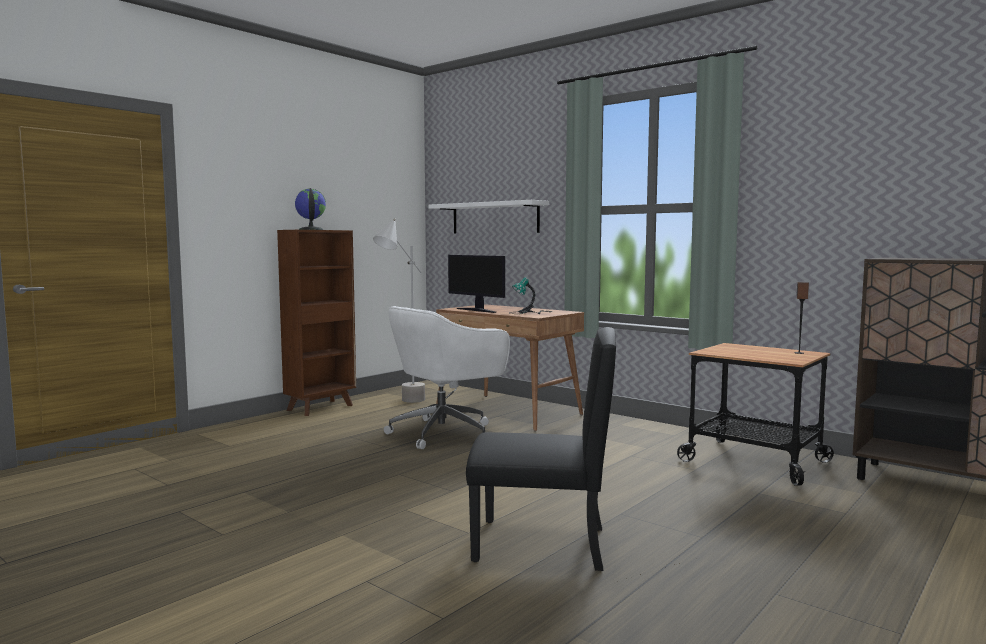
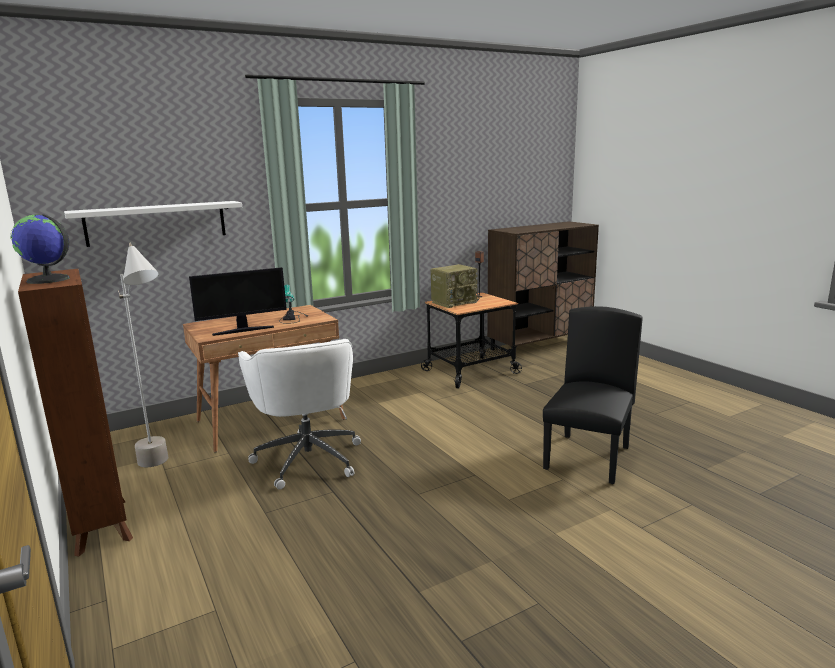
camera: 70 degrees left, 10 degrees up
(743, 349) = (454, 302): none -> radio

